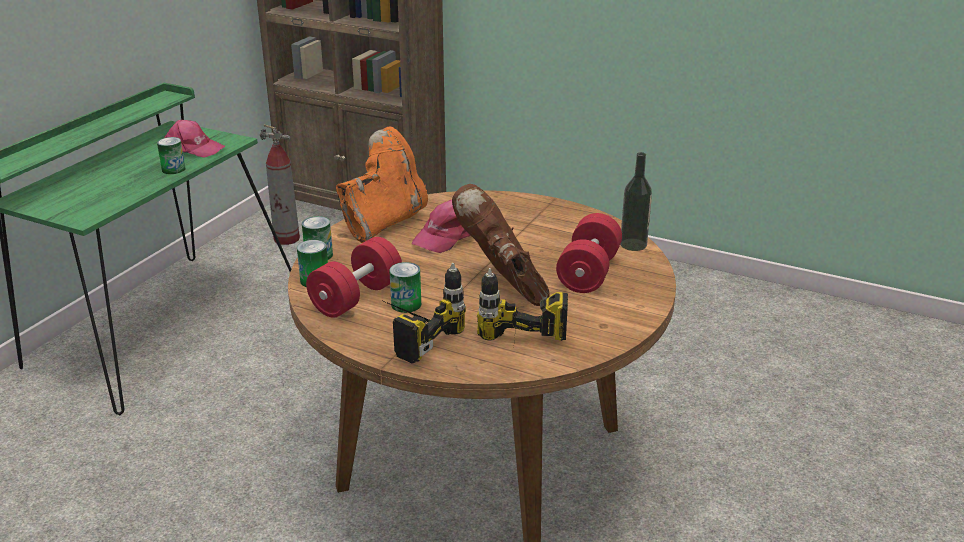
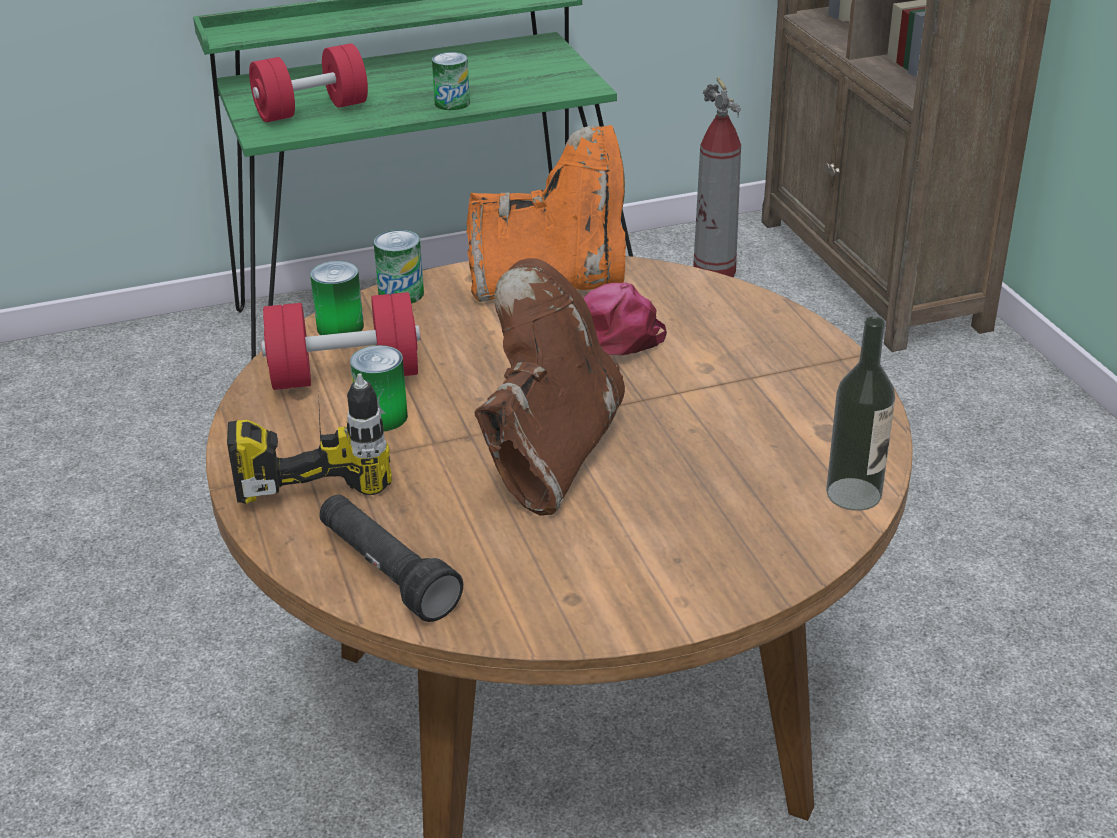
camera: 45 degrees right, 5 degrees up
(193, 148) = (518, 81): pink cap -> none
(519, 355) = (387, 572): power drill -> black flashlight
(588, 273) = (699, 503): red dumbbell -> red dumbbell (311, 110)

